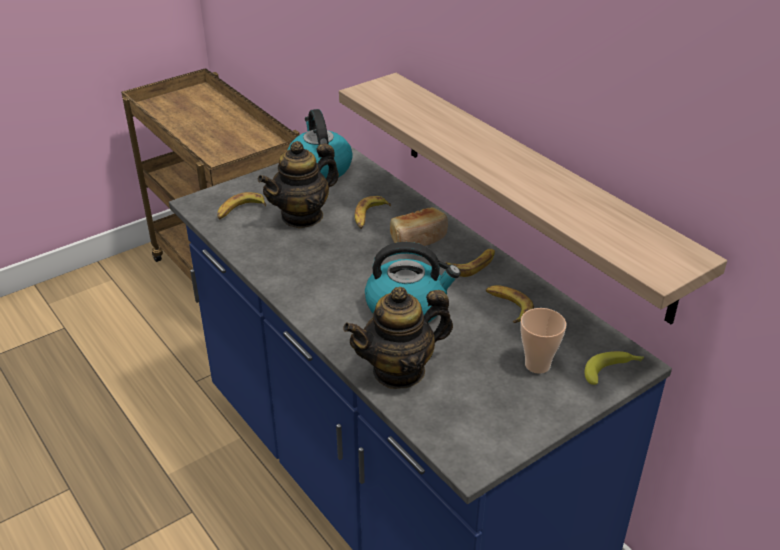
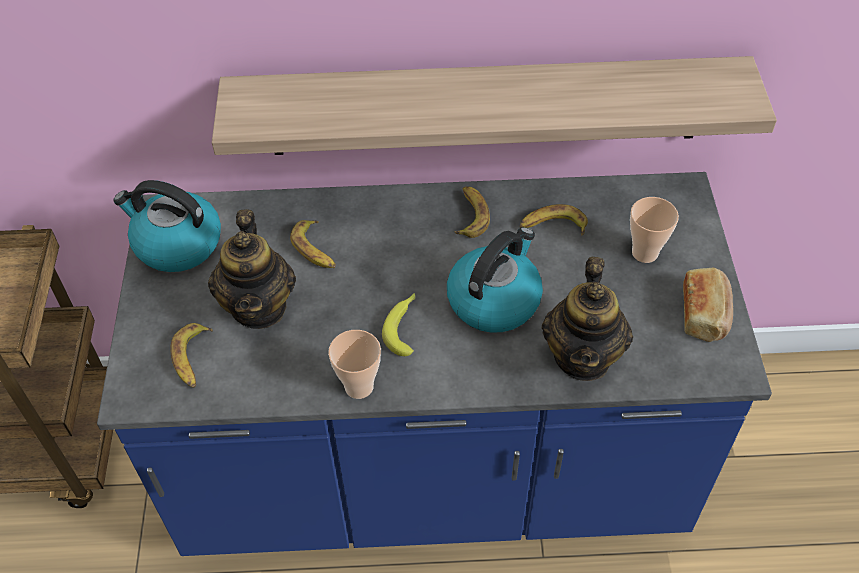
camera: 55 degrees left, 15 degrees up
(276, 280) = (359, 386): none -> cup
(419, 239) = (392, 231): bread -> bread (705, 314)
(613, 371) = (686, 209): banana -> banana (404, 327)

